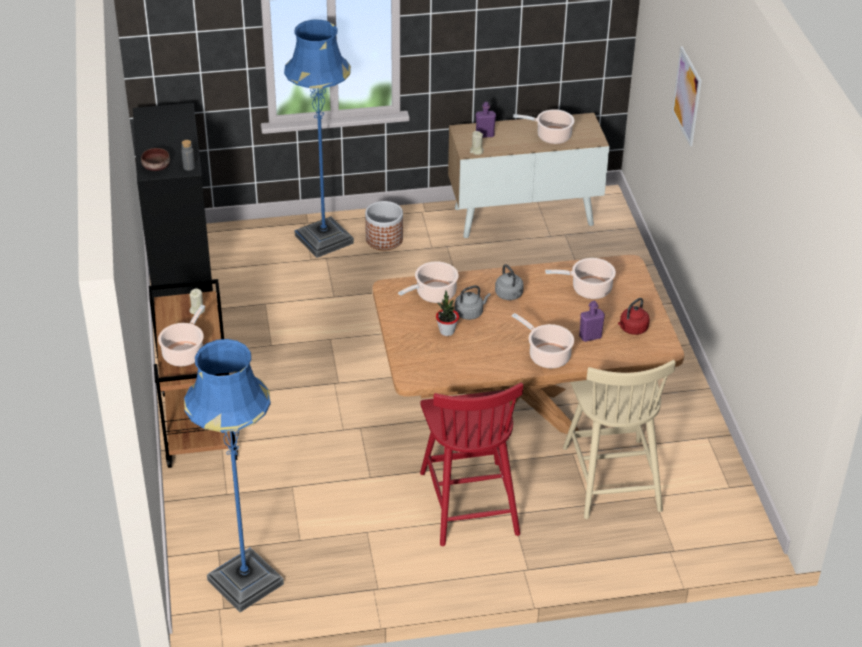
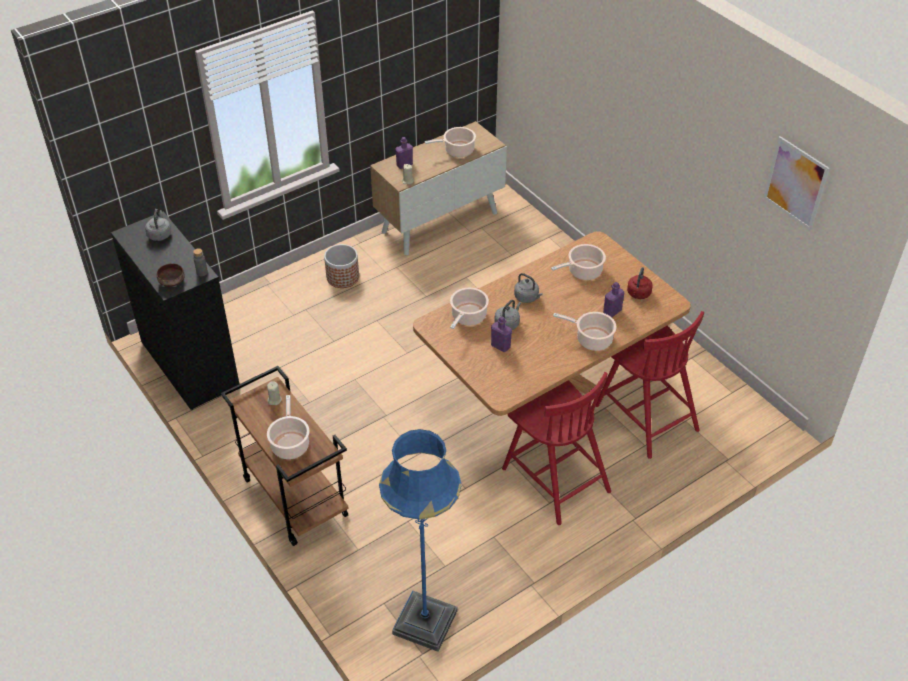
camera: 25 degrees left, 5 degrees up
(175, 122) = (160, 234): none -> grey kettle
(324, 239) = (293, 293): blue floor lamp -> none
(447, 331) = (500, 346): potted plant -> purple bottle
(611, 477) = (645, 416): beige chair -> red chair
(687, 96) = (593, 89): picture -> picture (796, 183)

